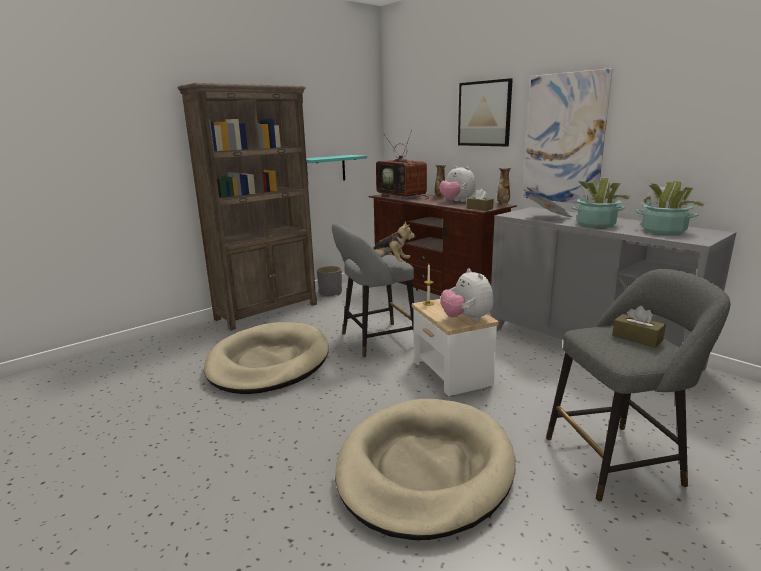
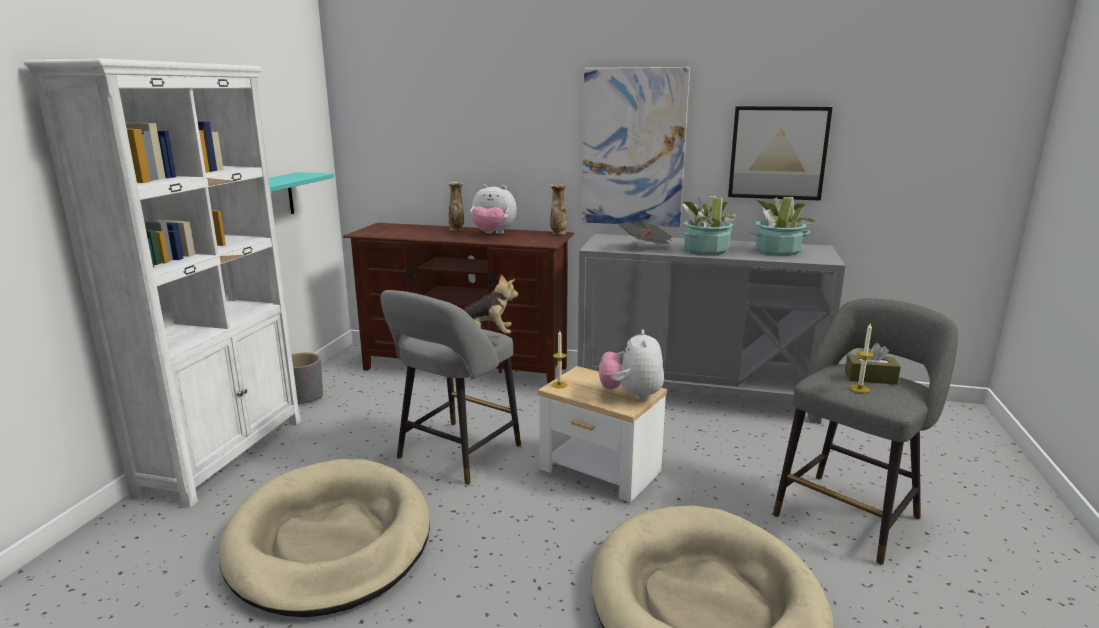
camera: 35 degrees left, 0 degrees up
(267, 311) = (225, 454): brown bookcase -> white bookcase
(403, 196) = (399, 231): television -> none
(466, 319) = (631, 395): plush toy -> plush toy turned 60 degrees clockwise
(479, 208) = (543, 242): brown tissue box -> none
(484, 113) = (515, 113): picture -> picture (778, 153)
(611, 342) = (859, 389): none -> candle

